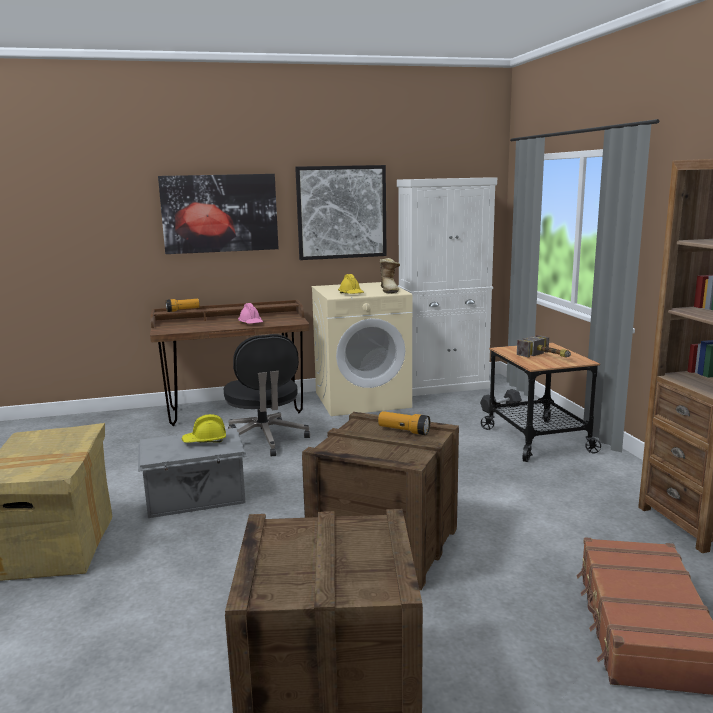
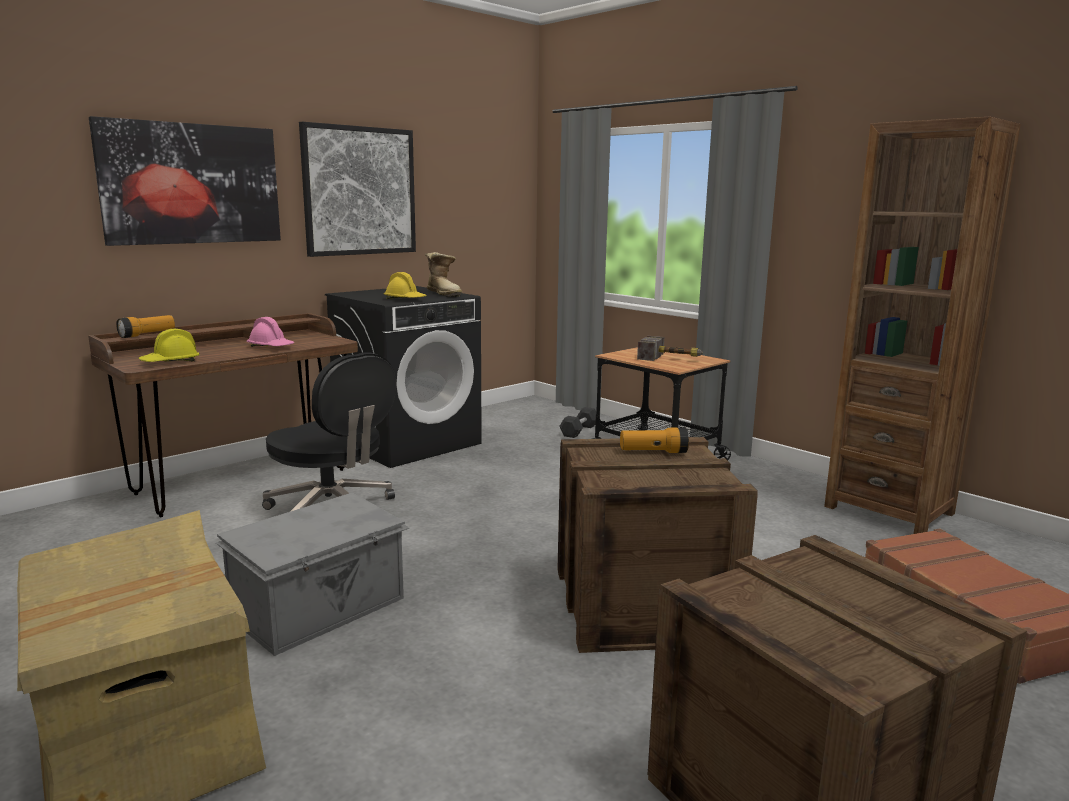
camera: 30 degrees left, 0 degrees up
(205, 440) = (330, 517): yellow hard hat -> yellow hard hat (170, 362)
(362, 399) = (408, 442): beige washing machine -> black washing machine
(443, 386) = (488, 415): white cabinet -> none

